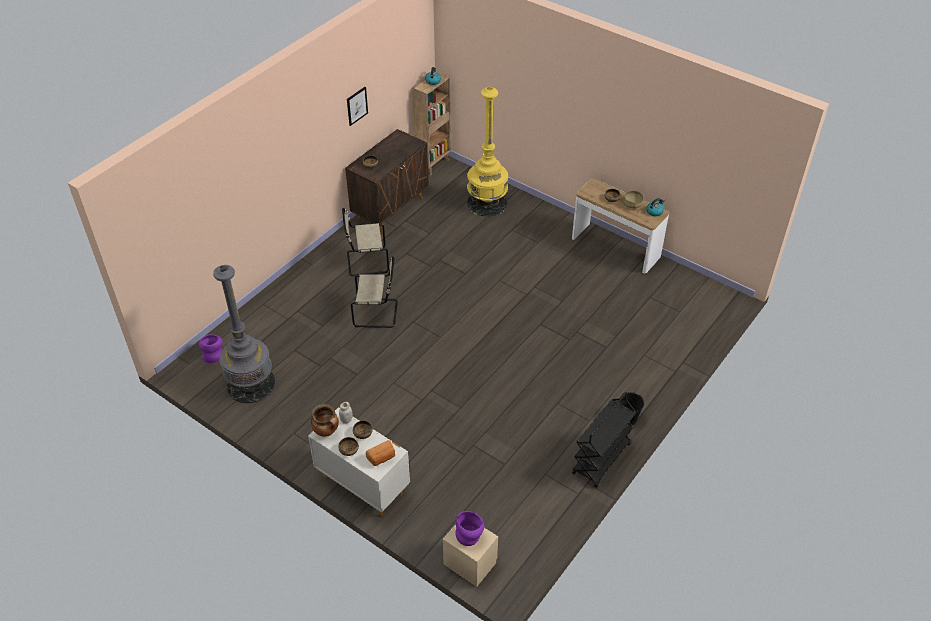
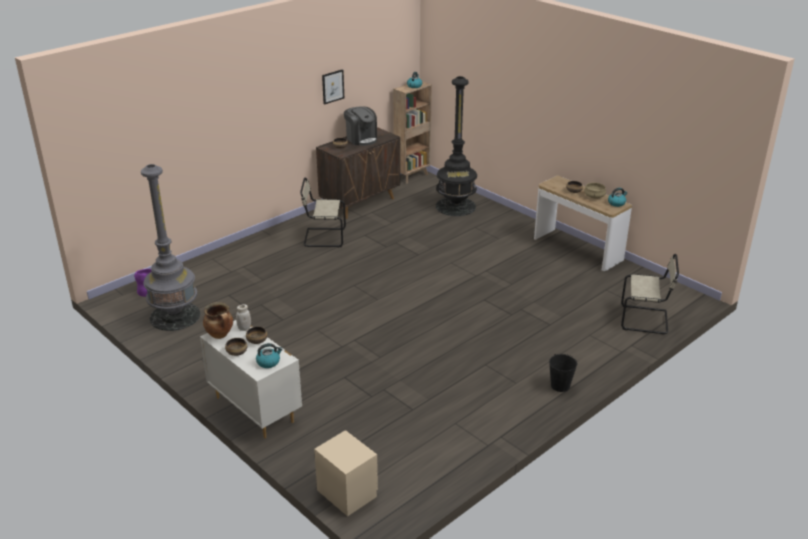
camera: 10 degrees right, 15 degrees down
(377, 313) = (321, 275): beige chair -> beige chair (646, 320)
(382, 458) = (268, 362): bread -> kettle
(388, 150) = (361, 139): none -> coffee machine
(470, 536) = (345, 450): purple vase -> none
(487, 203) = (455, 206): yellow floor lamp -> black floor lamp
(601, 459) = (522, 418): black cart -> none

